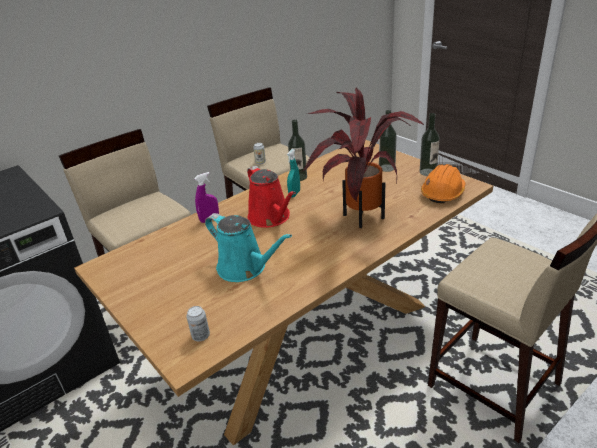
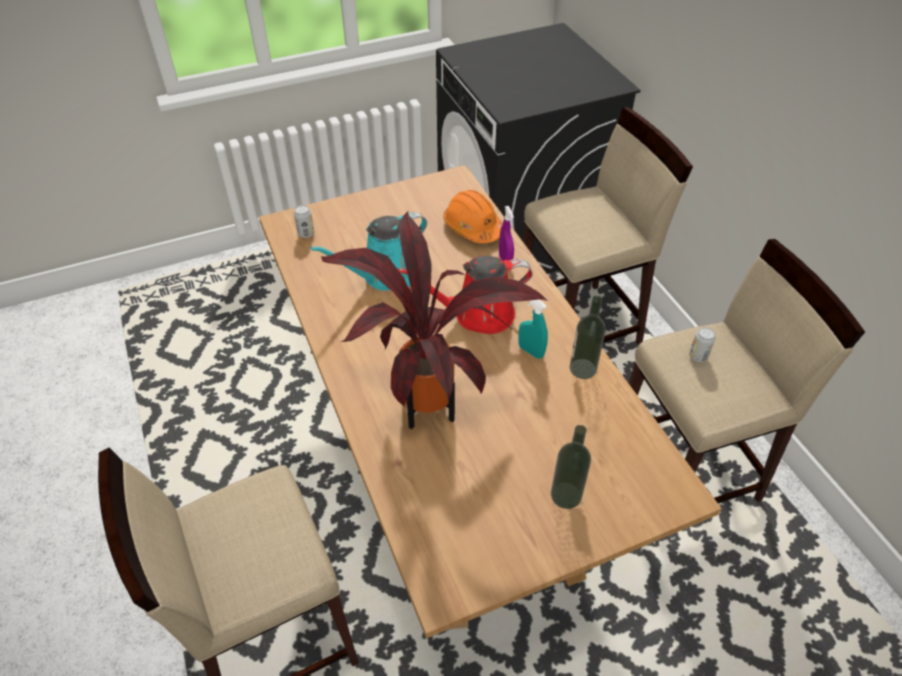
camera: 105 degrees right, 15 degrees up
(428, 172) = (521, 551): bottle -> none
(443, 193) = (439, 536): orange hard hat -> orange hard hat (473, 227)

